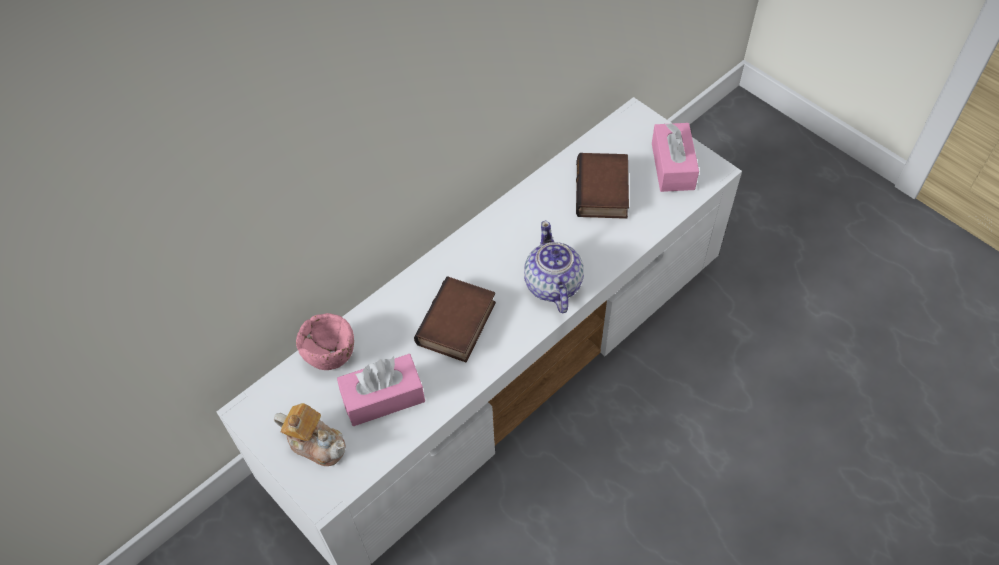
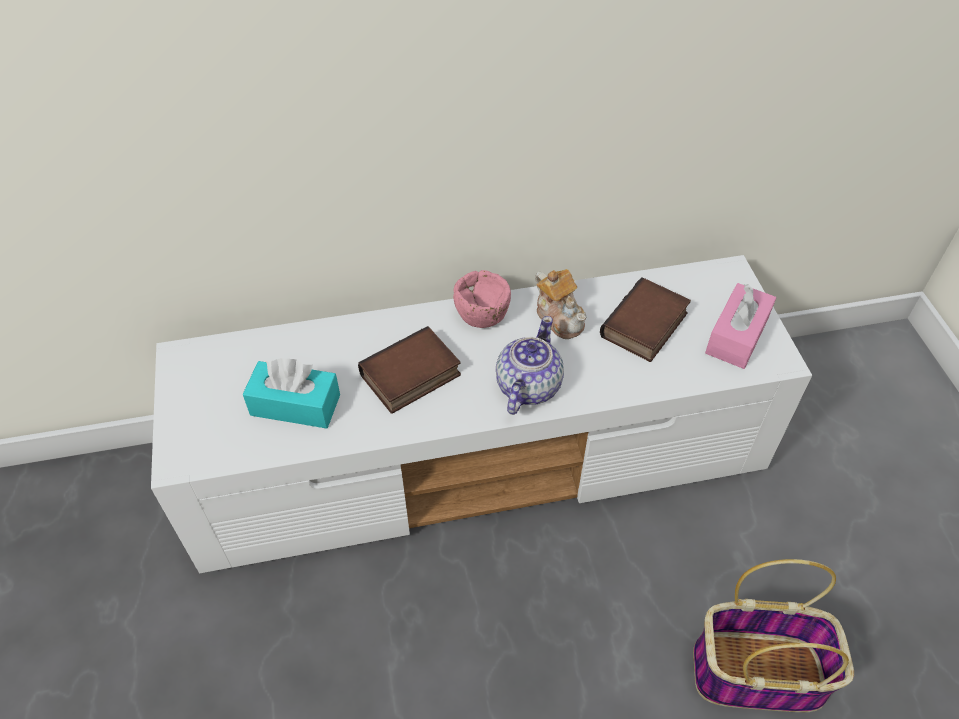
camera: 30 degrees right, 5 degrees down
(316, 443) = (209, 413): teapot -> teapot (560, 317)
(331, 354) = (282, 345): pink bowl -> pink bowl (482, 316)
(383, 397) = (295, 405): pink tissue box -> turquoise tissue box
(801, 407) = (759, 672): none -> basket

